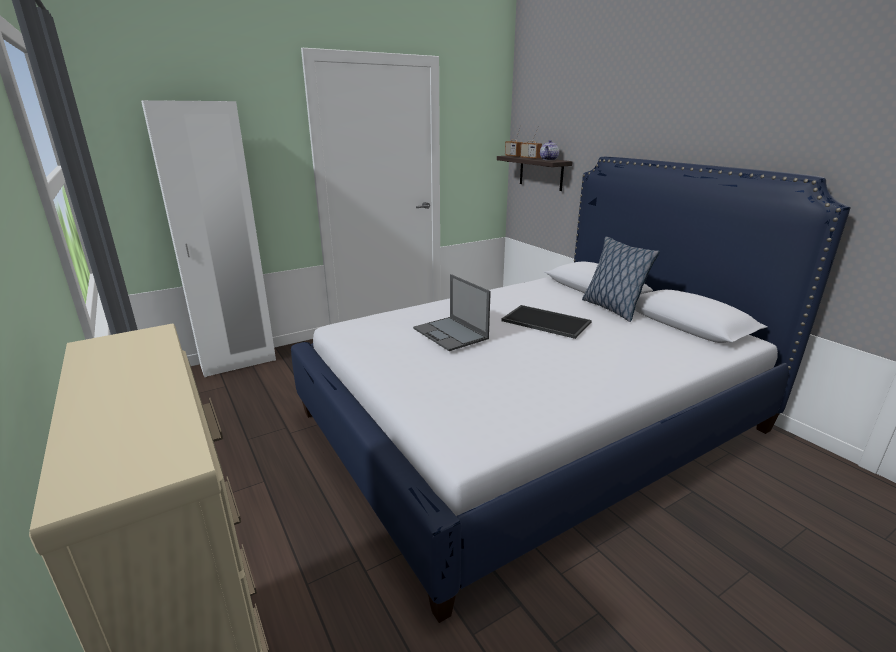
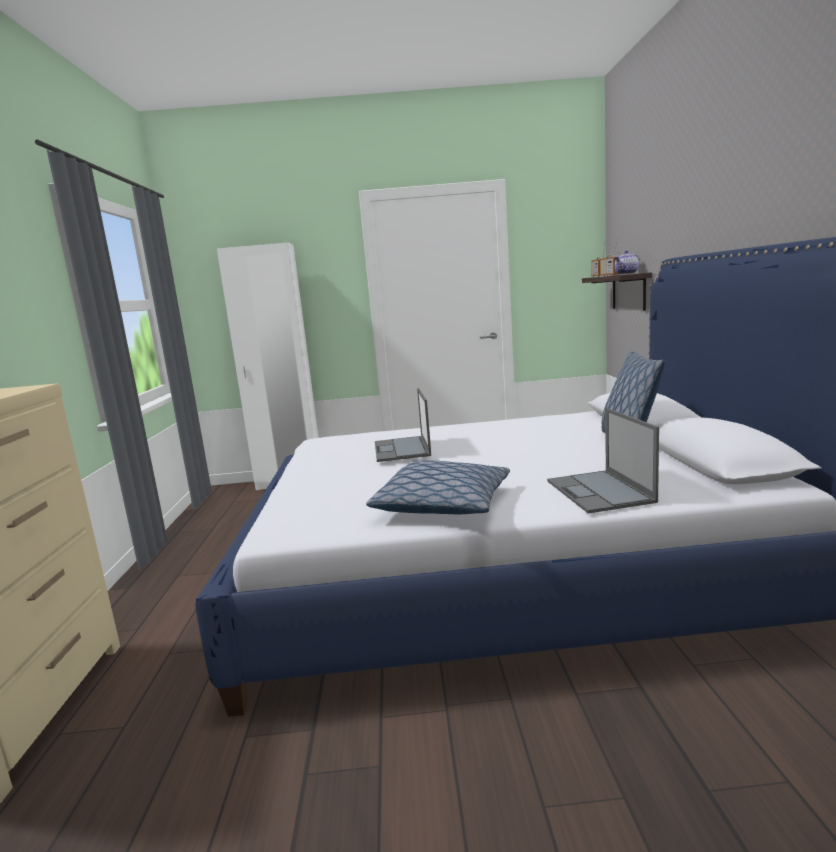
camera: 30 degrees right, 10 degrees down
(544, 322) = (519, 447): tray -> none
(567, 390) = (444, 504): none -> pillow
(657, 360) = (600, 492): none -> laptop

